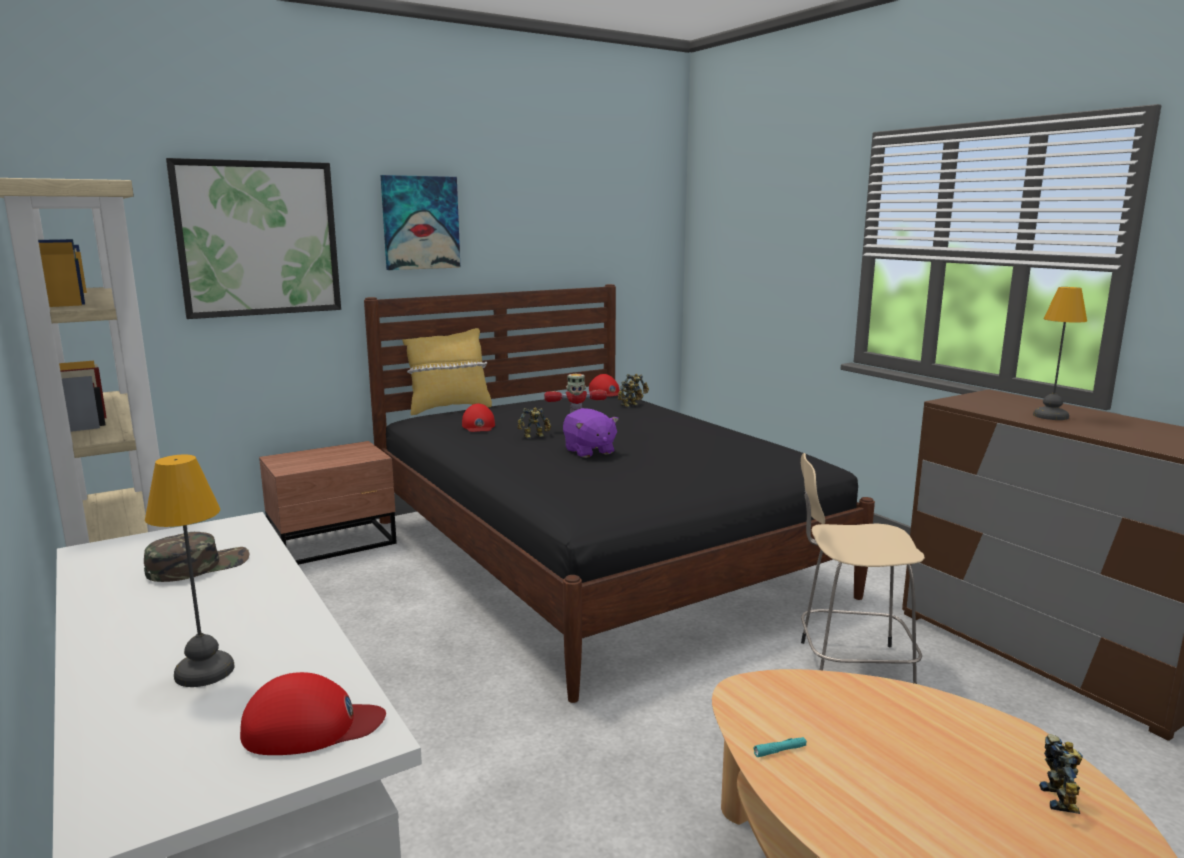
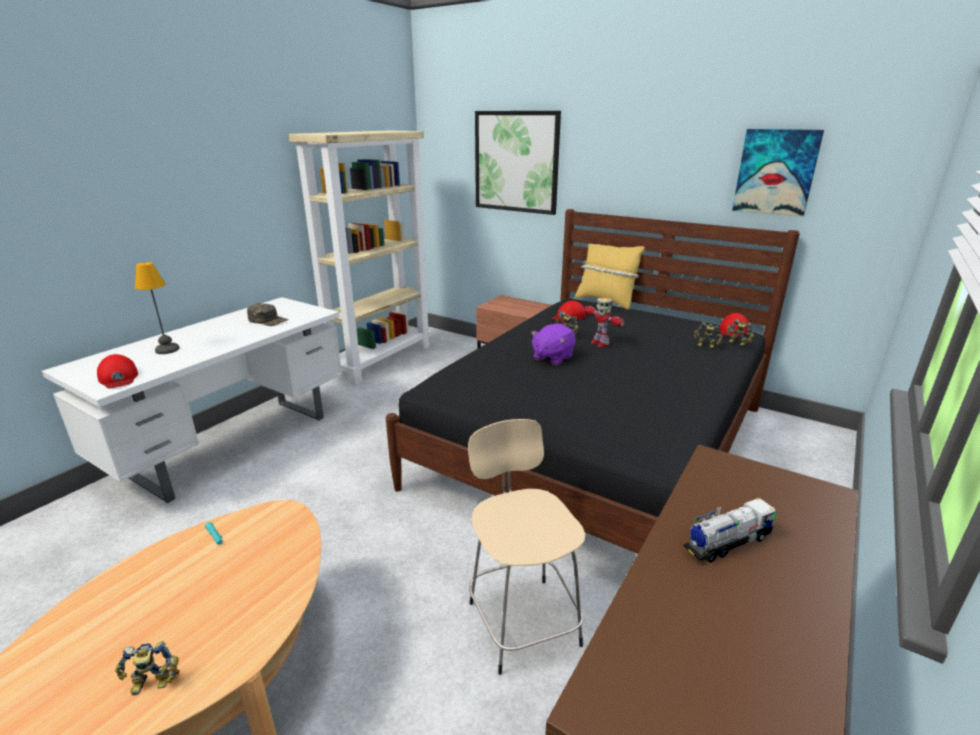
camera: 65 degrees right, 10 degrees up
(420, 223) = (619, 156): picture -> picture (775, 172)
(1050, 416) = (727, 542): table lamp -> toy truck

